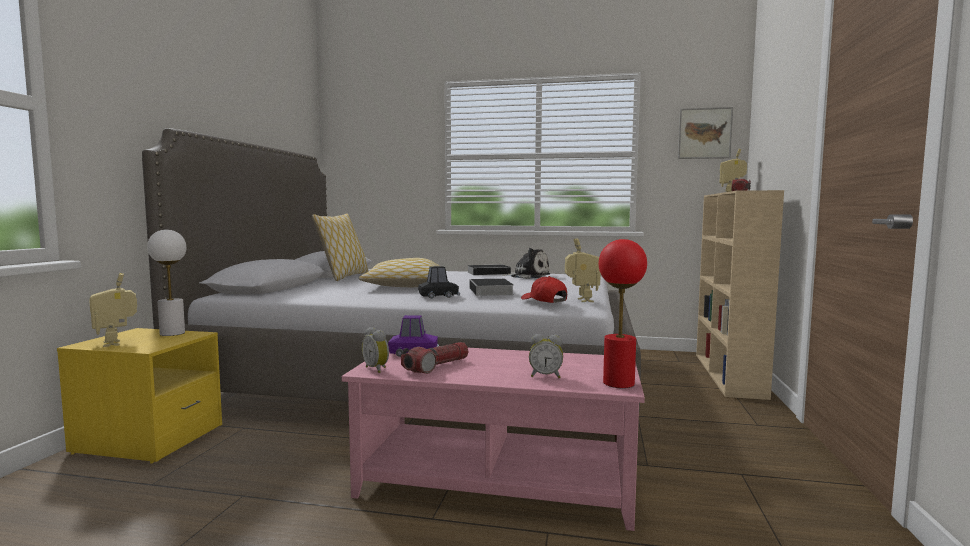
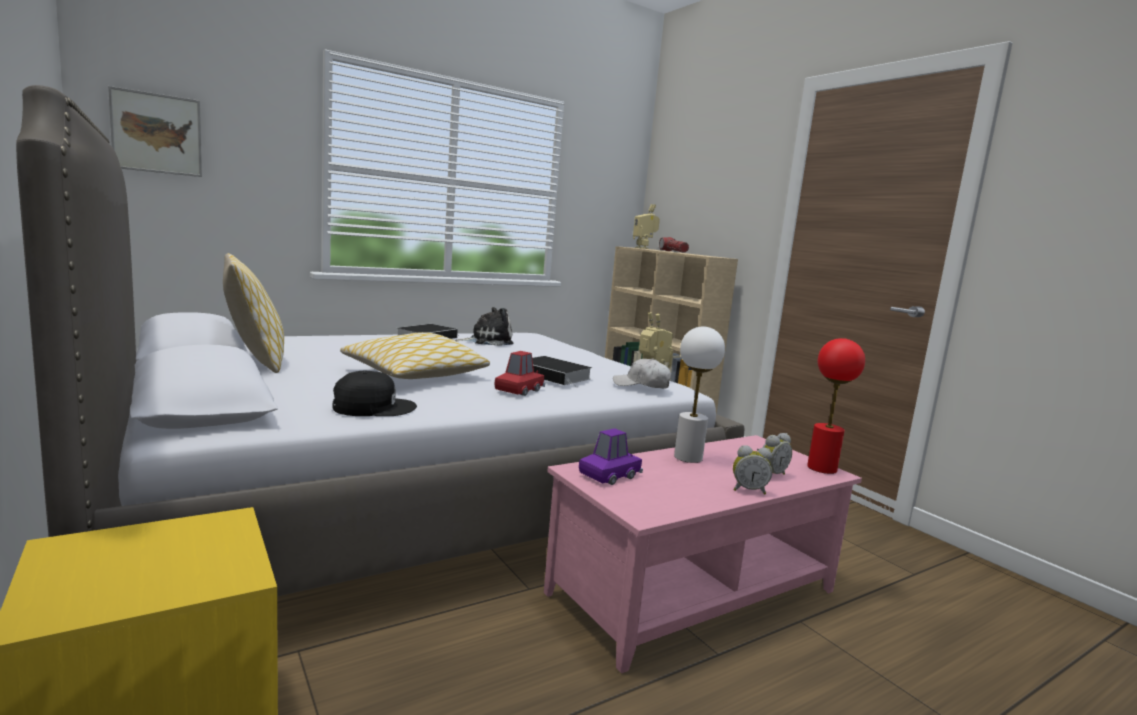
camera: 45 degrees left, 5 degrees up
(116, 343) = (120, 587): toy robot -> none
(172, 333) = (172, 531): white table lamp -> white table lamp (688, 457)
(327, 295) = (373, 407): none -> black cap
(377, 369) = (644, 509): alarm clock -> alarm clock (748, 490)
(436, 366) = (678, 488): flashlight -> none
(439, 296) = (519, 390): black toy car -> red toy car
(544, 301) = (641, 385): red cap -> white cap
(704, 133) = (613, 181): picture -> picture (157, 133)

